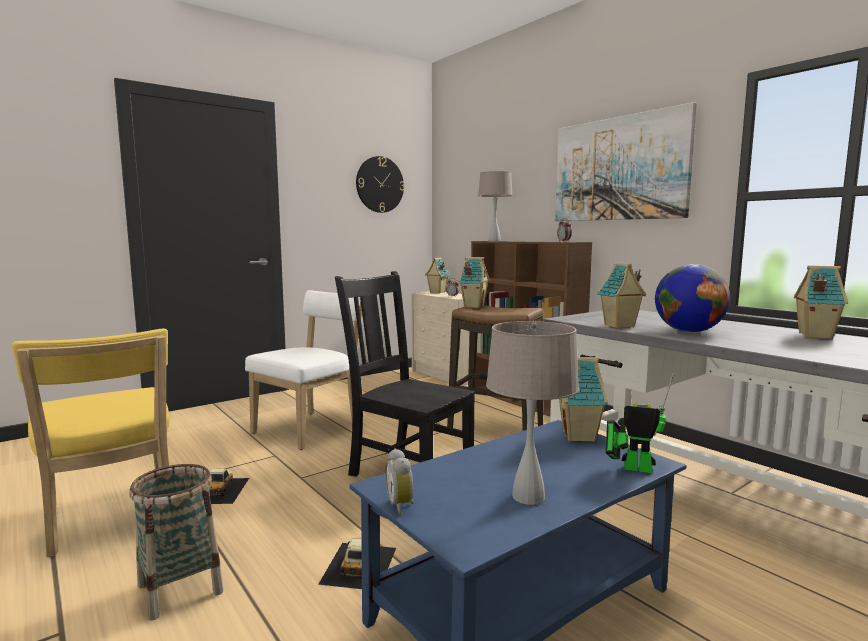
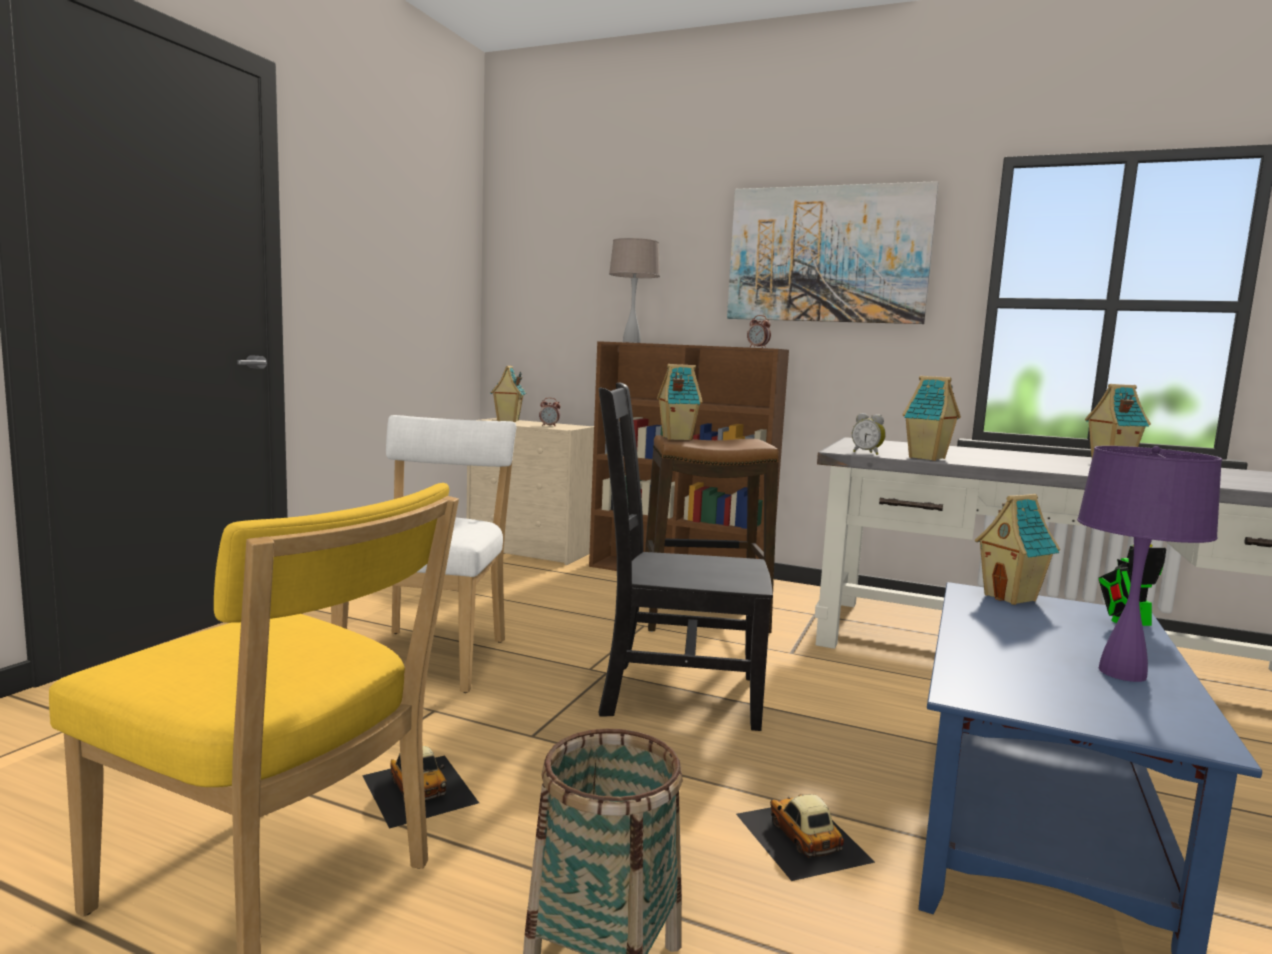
camera: 30 degrees left, 0 degrees up
(380, 184) = (421, 239): wall clock -> none
(401, 505) = (1044, 713): alarm clock -> alarm clock (867, 453)
(528, 496) = (1121, 672): beige table lamp -> purple table lamp
(689, 331) = (1007, 461): globe -> none

